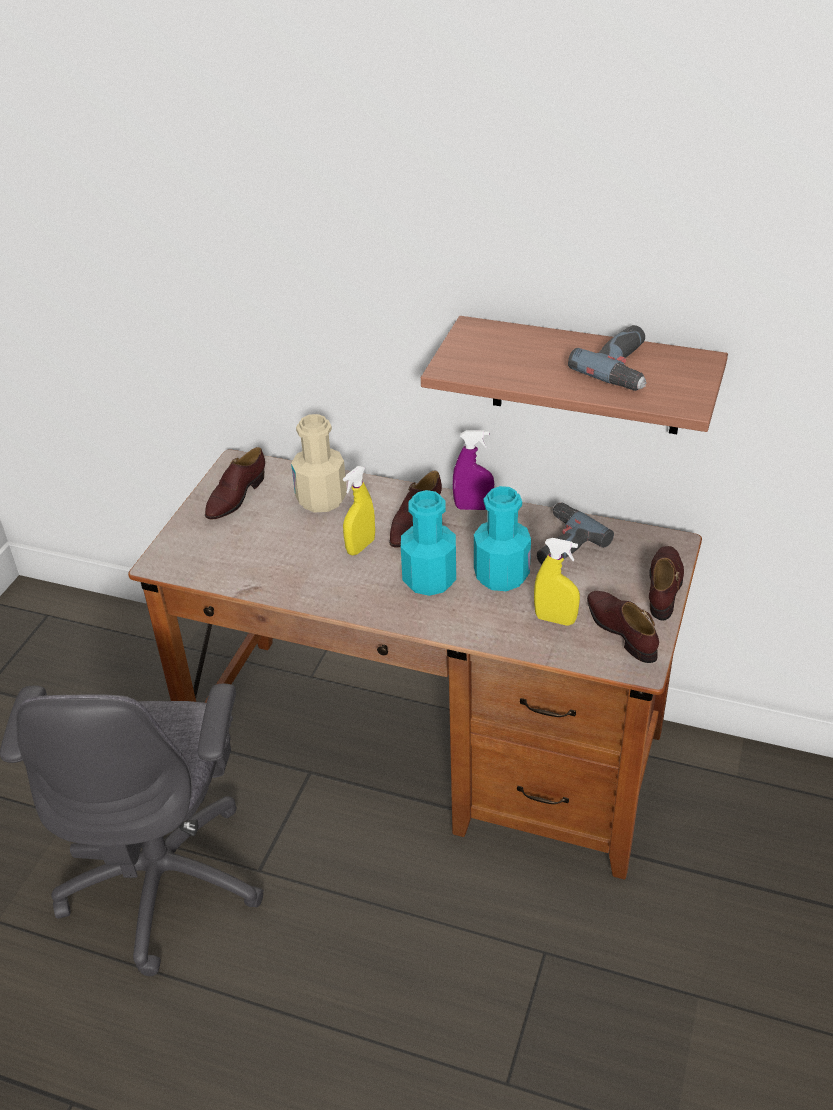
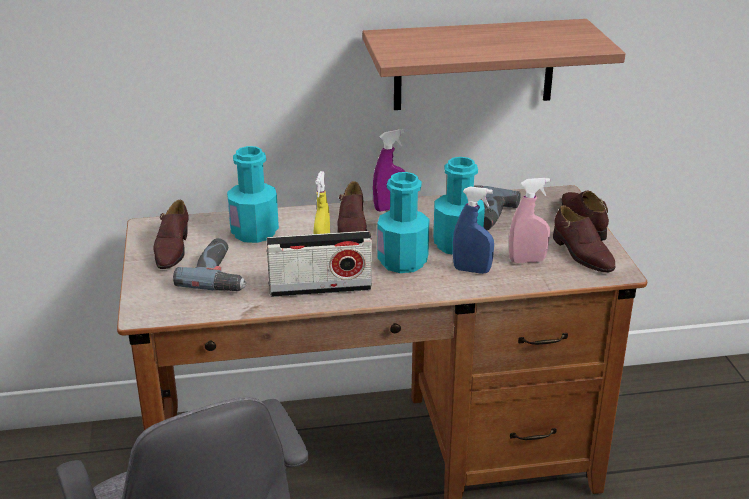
camera: 30 degrees left, 10 degrees down
(321, 499) = (254, 232): beige bottle -> turquoise bottle
(327, 586) = (320, 288): none -> radio
(487, 613) = (471, 270): none -> blue spray bottle
(555, 619) = (527, 260): yellow spray bottle -> pink spray bottle
(621, 630) = (582, 254): brown shoe -> brown shoe turned 150 degrees counterclockwise
(625, 367) = (529, 36): power drill -> power drill (221, 274)

